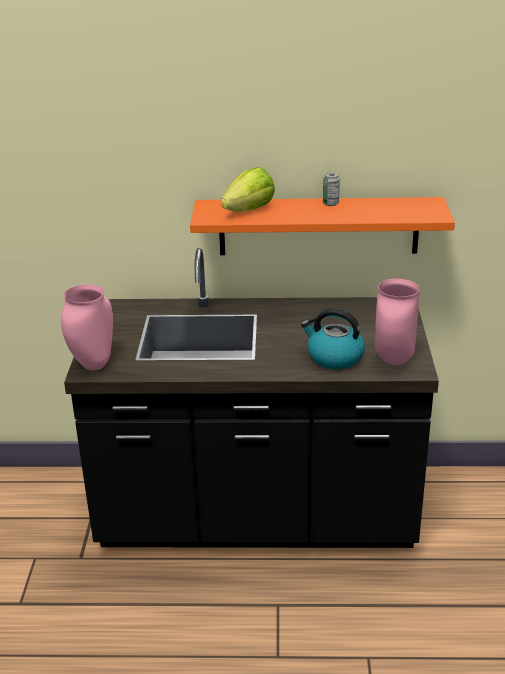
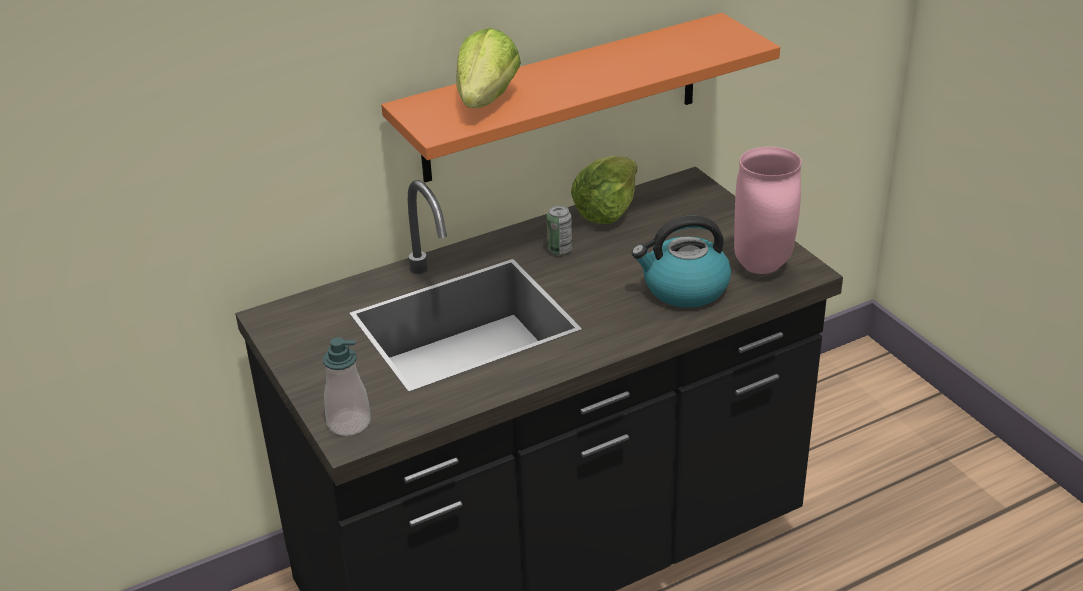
camera: 30 degrees left, 5 degrees up
(92, 364) = (349, 423): pink vase -> soap dispenser
(330, 203) = (588, 59): can -> can (559, 250)
(335, 305) = (607, 210): none -> lettuce

